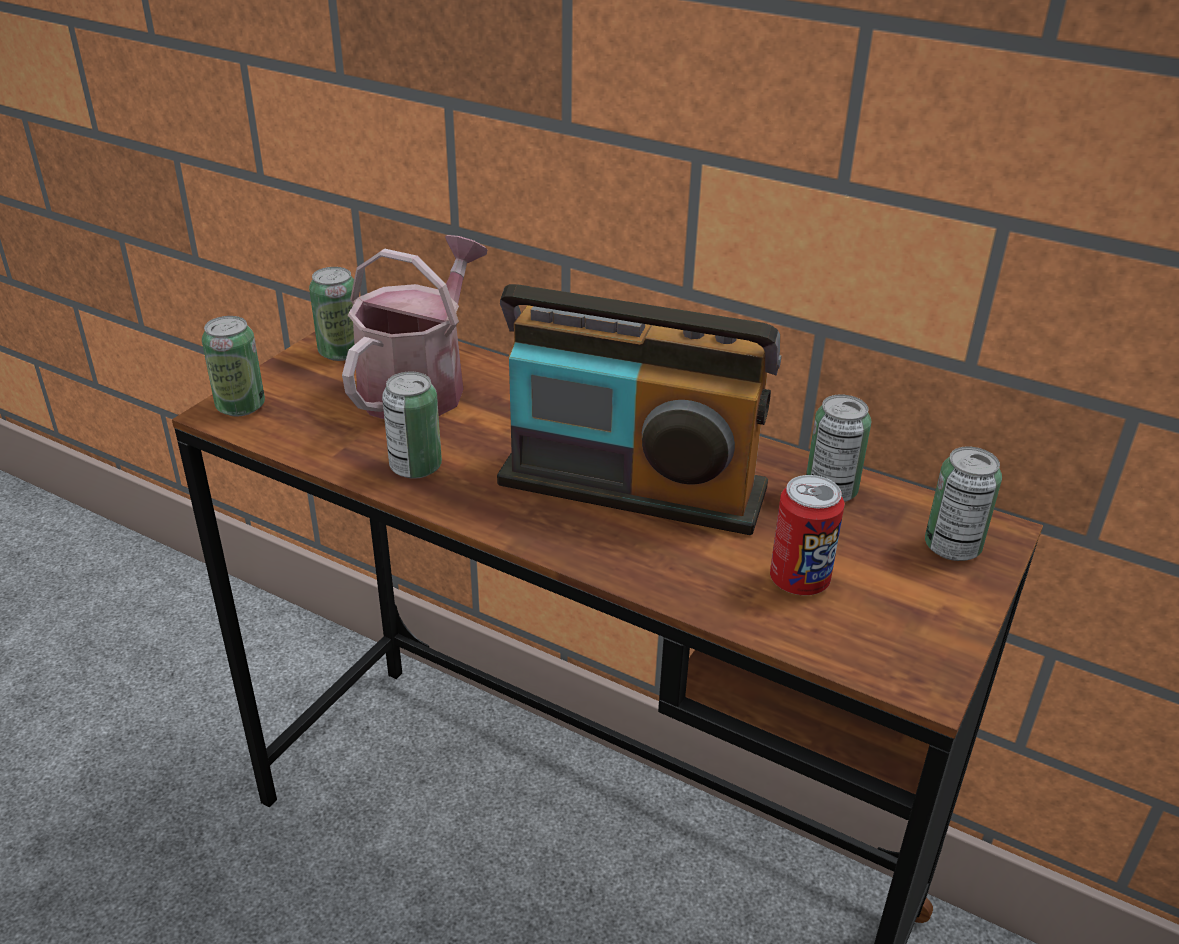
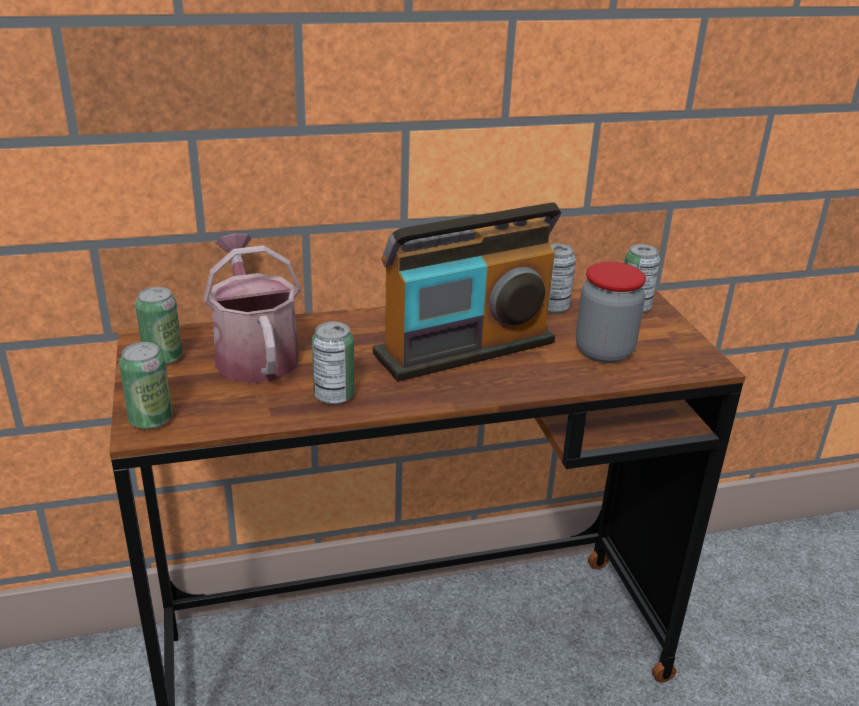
camera: 45 degrees left, 5 degrees down
(799, 581) = (604, 351): can -> jar

